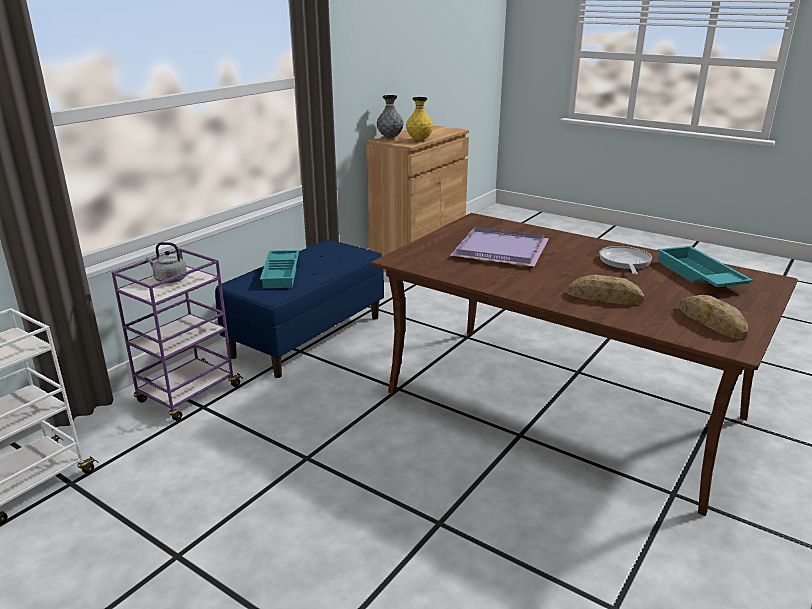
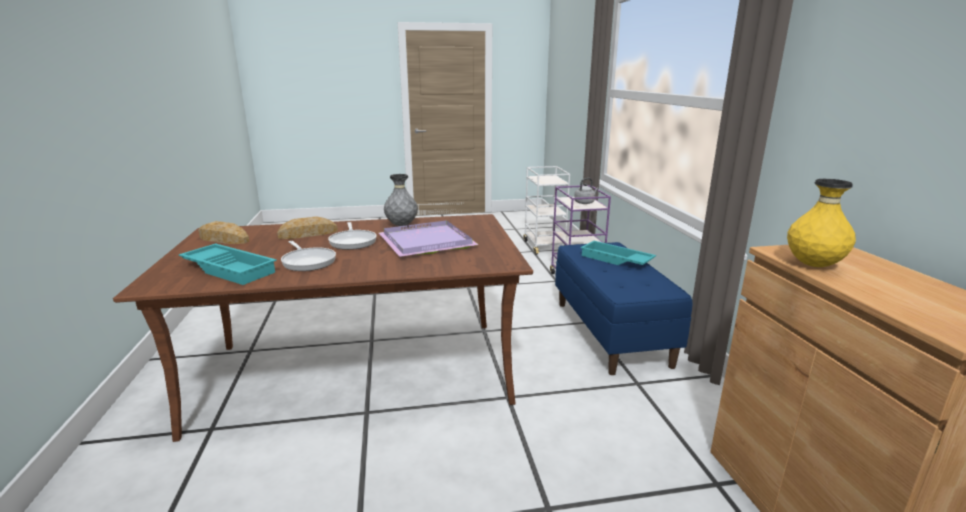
camera: 135 degrees right, 5 degrees down
(390, 137) = (857, 257): grey vase -> grey vase (401, 225)
(566, 271) = (353, 241): none -> frying pan

